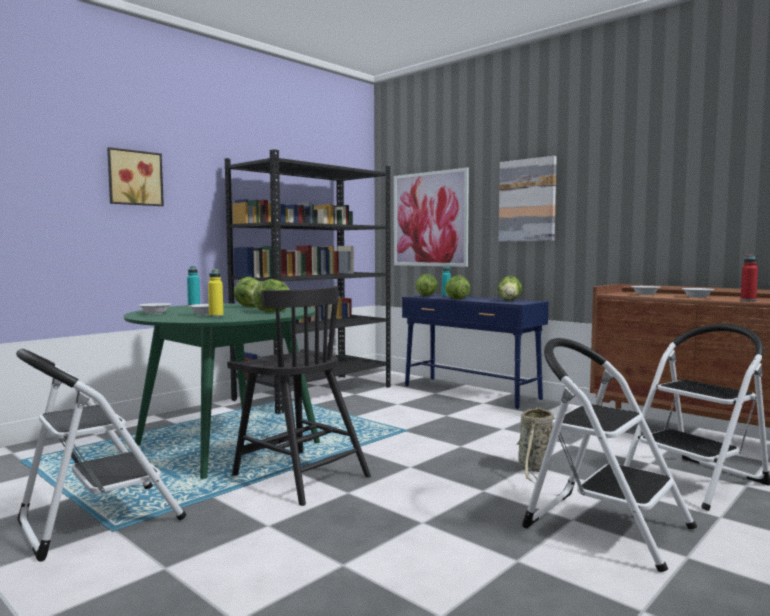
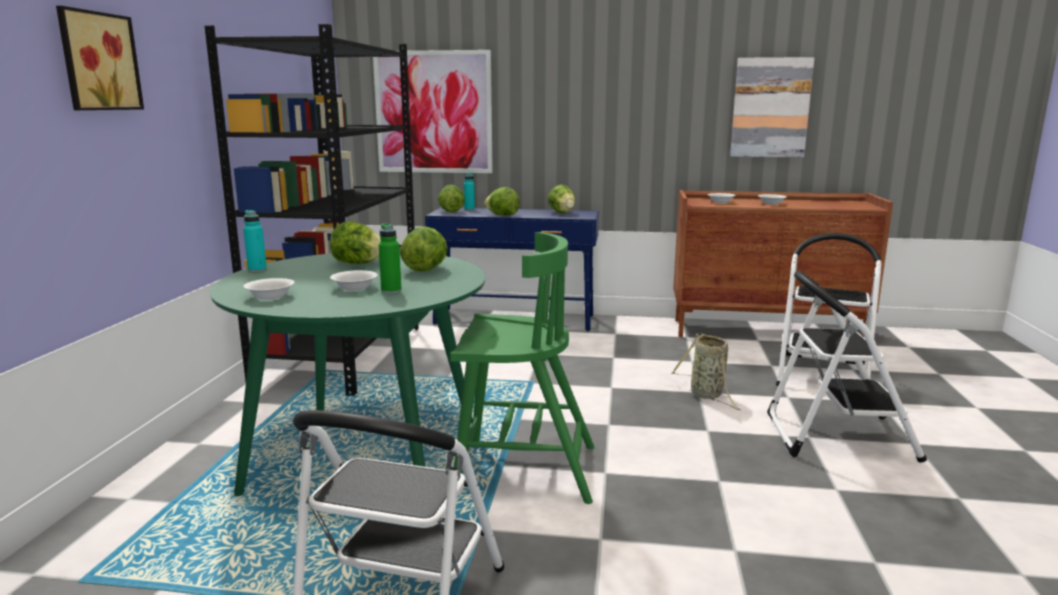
camera: 35 degrees left, 10 degrees up
(216, 316) = (391, 291): yellow bottle -> green bottle
(298, 475) = (522, 469): black chair -> green chair
(527, 200) = (571, 96): picture -> picture (770, 108)
(748, 300) = (818, 206): red bottle -> none

